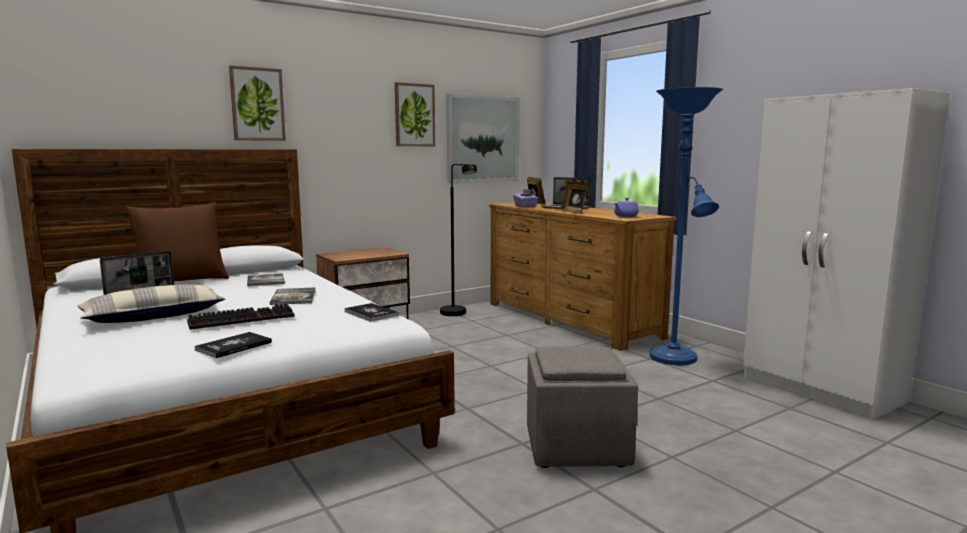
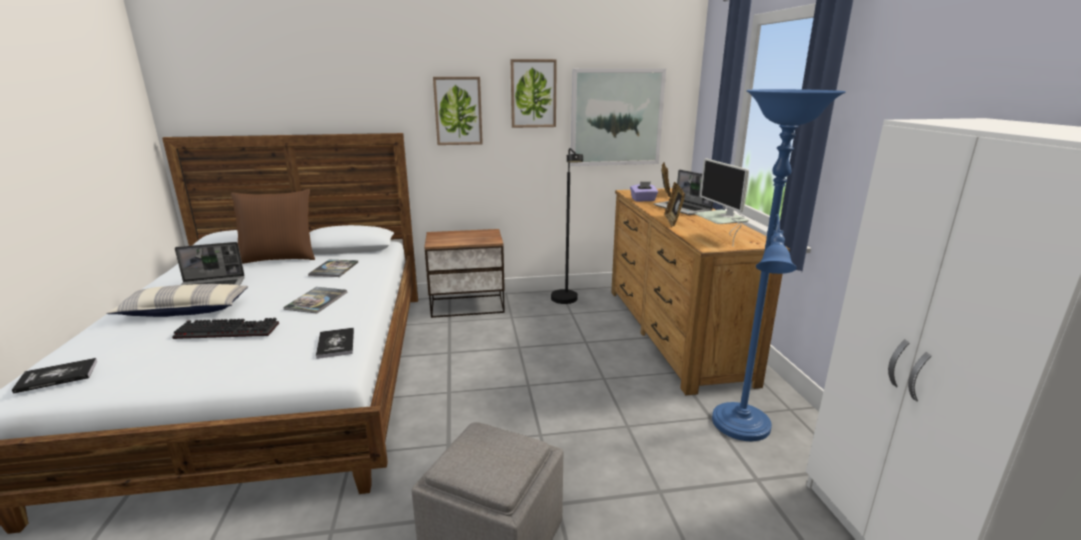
camera: 25 degrees right, 10 degrees up
(234, 346) = (164, 374): book -> book (57, 376)
(257, 104) = (366, 89): picture -> picture (458, 111)
(625, 216) = (719, 240): purple teapot -> monitor

